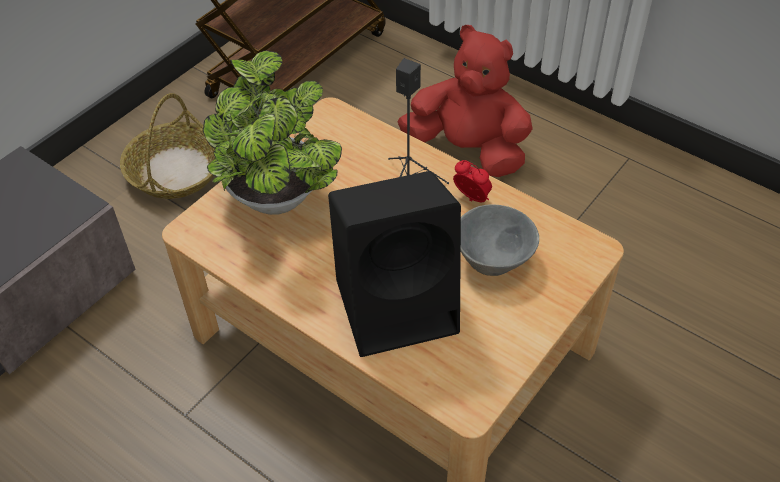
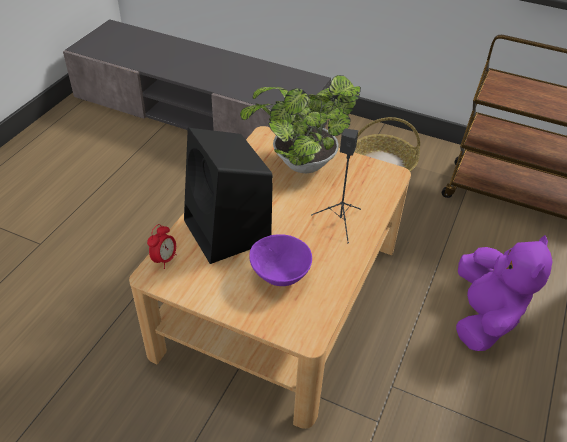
camera: 75 degrees right, 5 degrees down
(467, 150) = (484, 317): red plush toy -> purple plush toy
(471, 199) = (336, 258): alarm clock -> alarm clock (164, 259)
(495, 260) = (279, 277): grey bowl -> purple bowl

